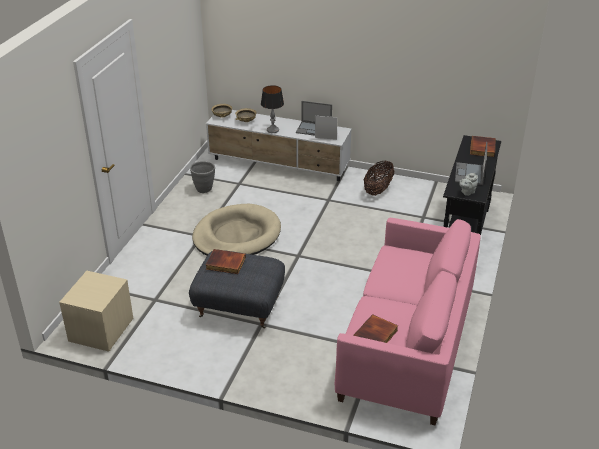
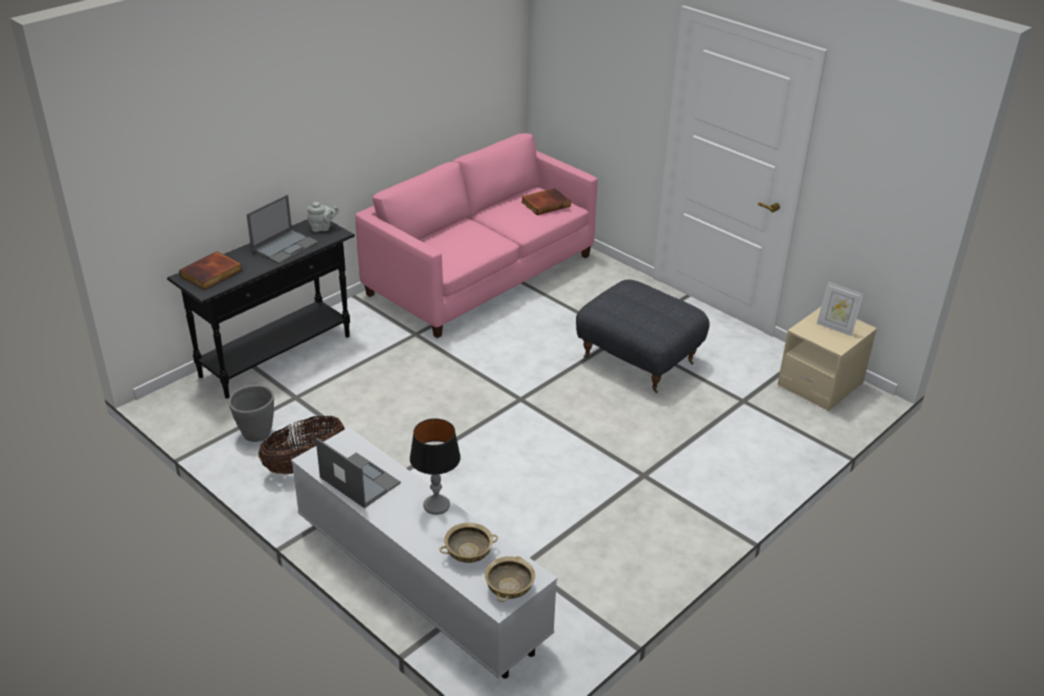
camera: 155 degrees left, 0 degrees up
(204, 189) = (596, 573): grey planter -> grey planter (256, 434)
(225, 264) = (655, 315): book -> none
(237, 236) = (588, 457): beige dog bed -> none
(325, 139) = (363, 448): picture frame -> picture frame (835, 328)

